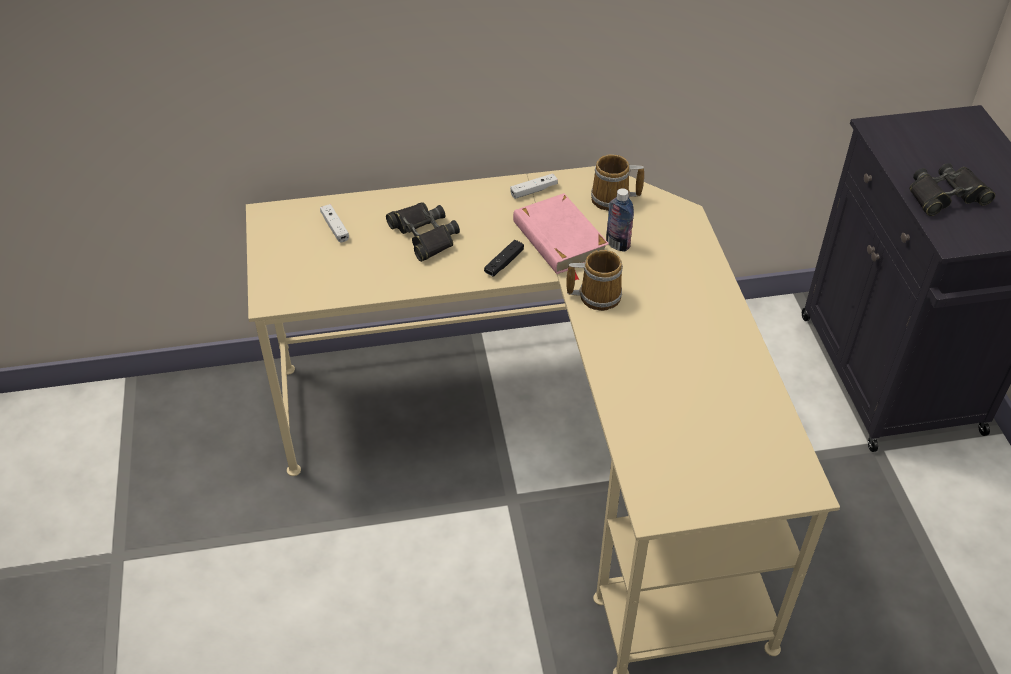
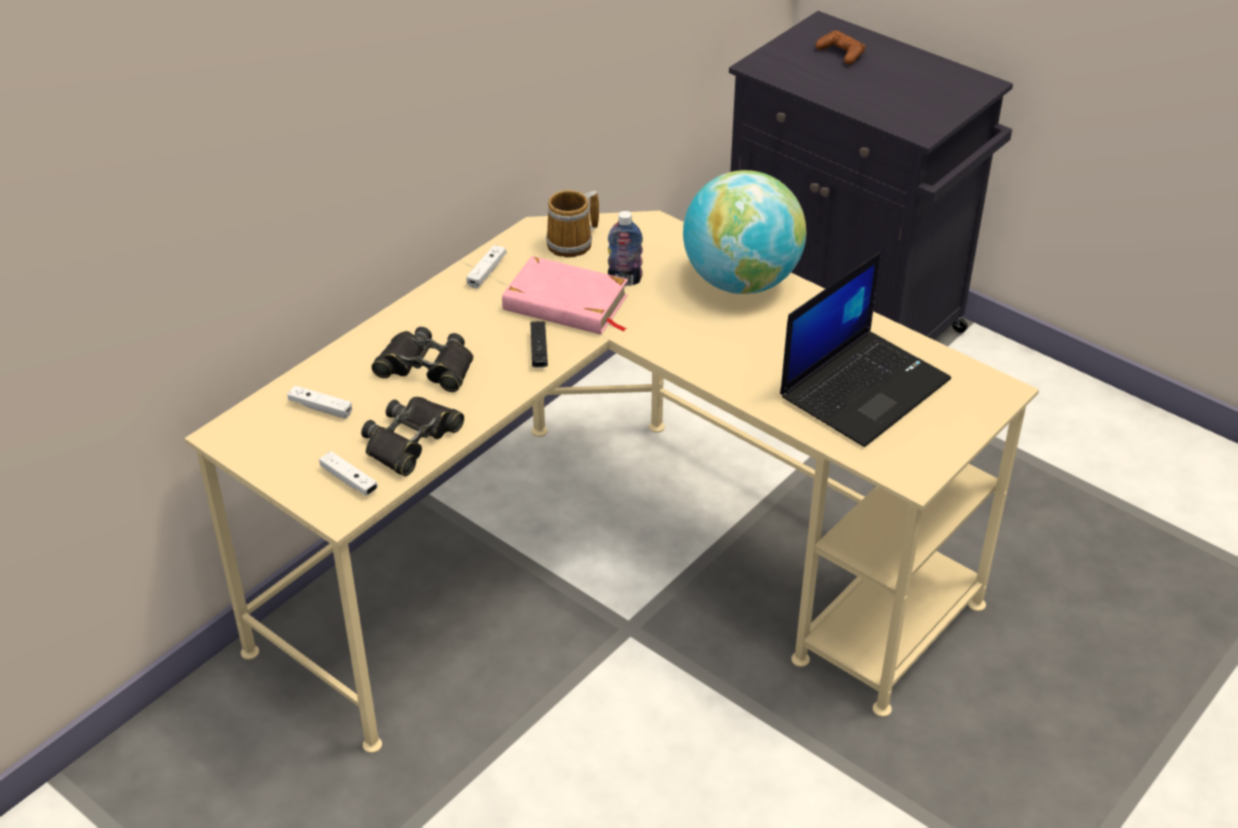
camera: 40 degrees left, 5 degrees down
(298, 283) = (349, 480): none -> white game controller
(597, 295) = (659, 333): mug -> none
(698, 420) = (864, 387): none -> laptop
(699, 289) = (741, 281): none -> globe
(945, 196) = (875, 97): black binoculars -> black binoculars (410, 441)
(959, 147) = (841, 53): none -> brown game controller

